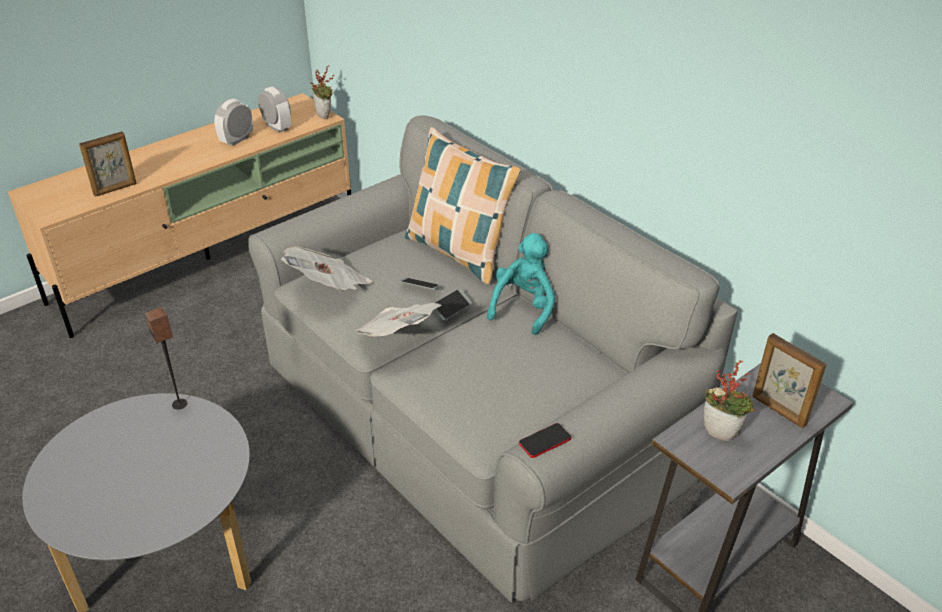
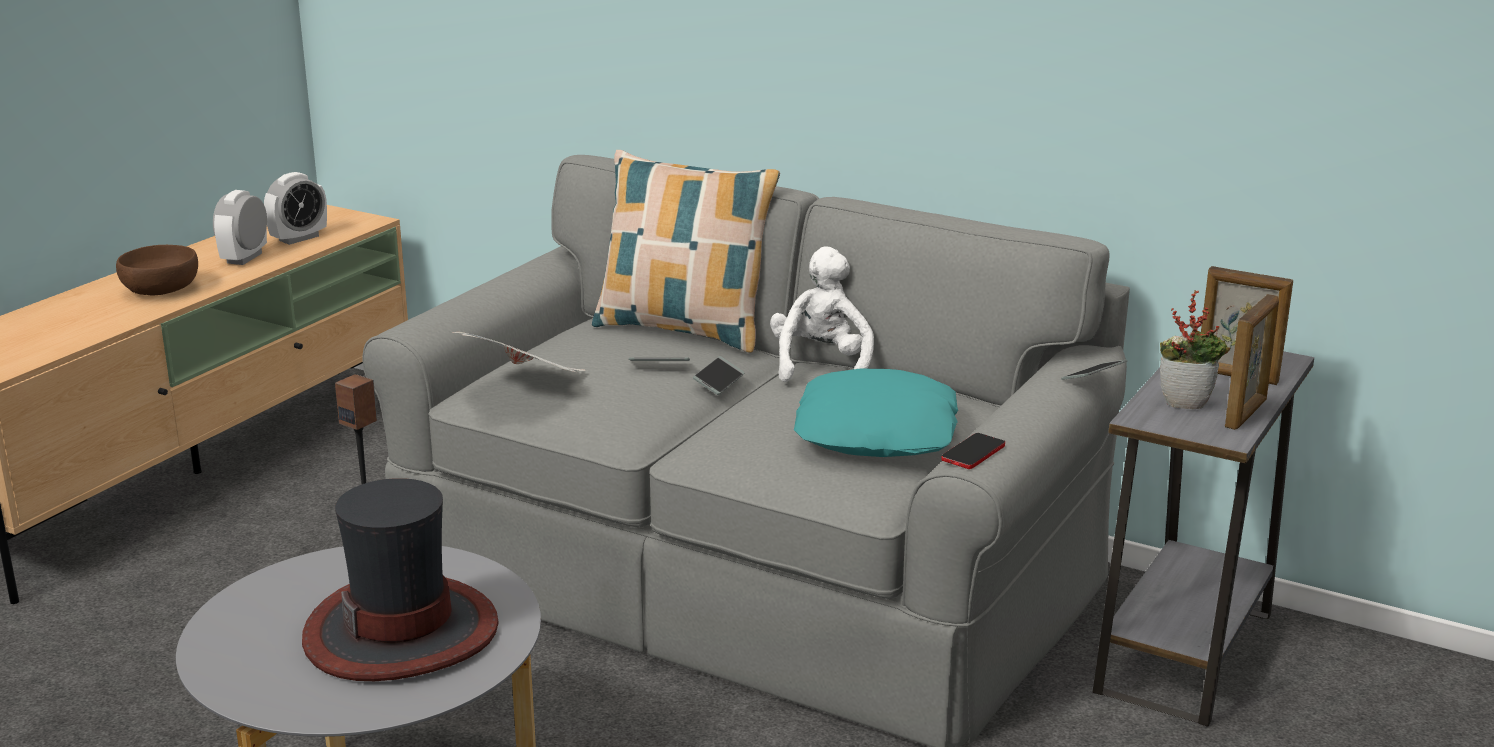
camera: 20 degrees left, 15 degrees down
(115, 189) = (84, 331): picture frame -> picture frame (1246, 414)
(157, 478) = (402, 631): none -> hat
(177, 160) = (162, 290): none -> brown bowl
(277, 127) = (299, 238): alarm clock -> alarm clock turned 105 degrees clockwise
(325, 115) = (367, 218): potted plant -> none
(398, 336) = (668, 416): newspaper -> none
(521, 383) = (878, 432): none -> turquoise pillow
(524, 307) = (821, 365): turquoise plush toy -> white plush toy
(679, 380) = (1093, 376): none -> phone

